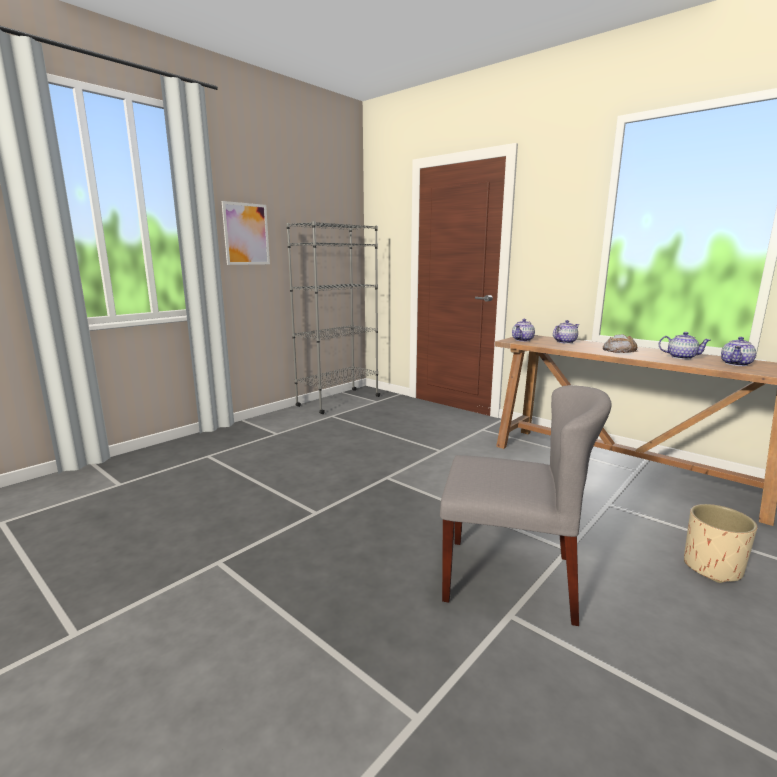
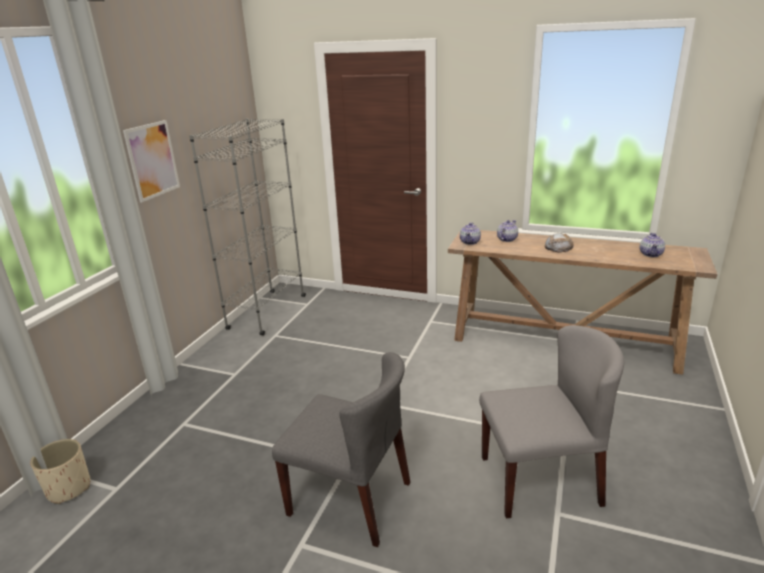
camera: 20 degrees left, 10 degrees up
(295, 540) = (351, 498): none -> grey chair
(681, 357) = (609, 250): teapot -> none
(712, 567) = (661, 426): beige planter -> beige planter (69, 488)

